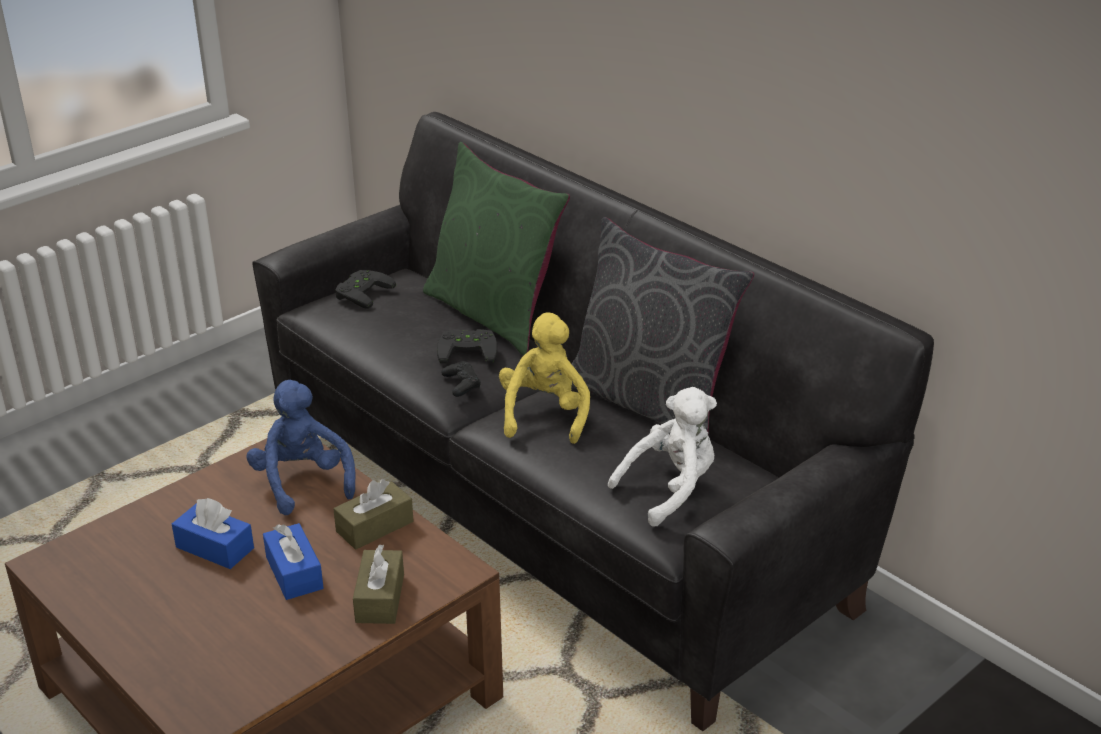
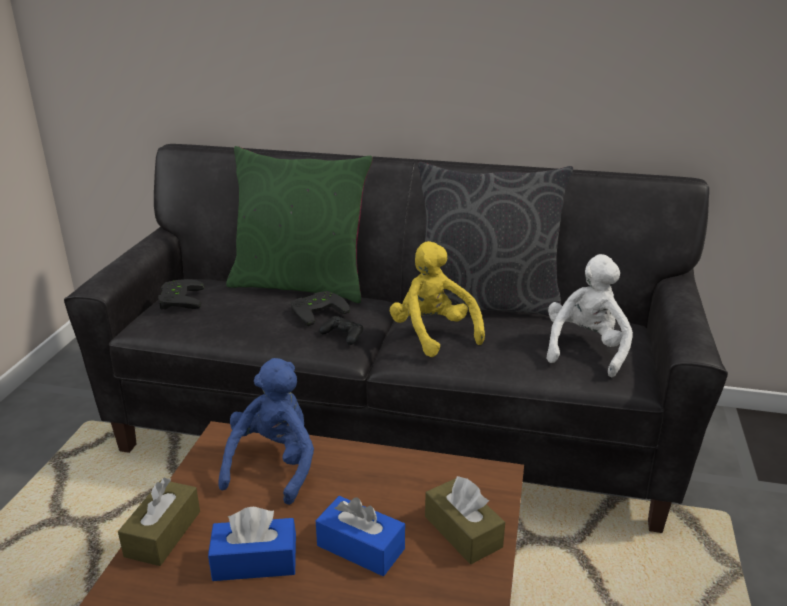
camera: 35 degrees left, 5 degrees down
(302, 482) = (274, 465): blue plush toy -> blue plush toy turned 75 degrees clockwise
(375, 526) = (382, 474): brown tissue box -> brown tissue box (163, 533)

